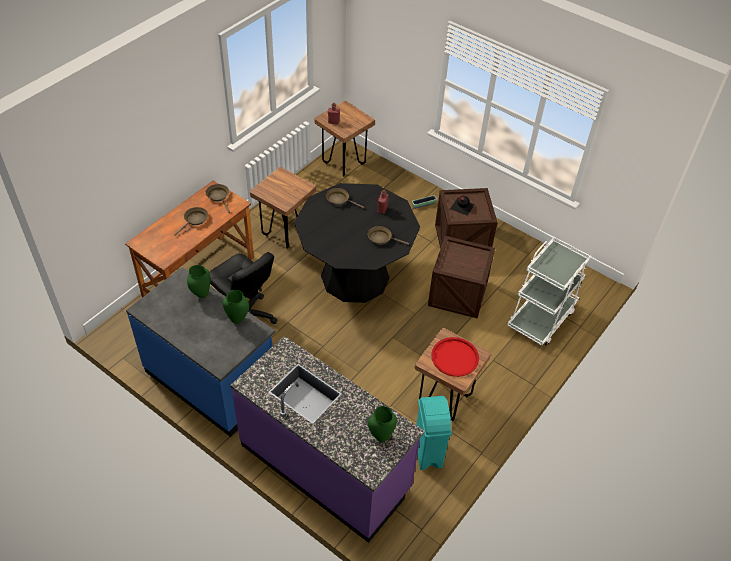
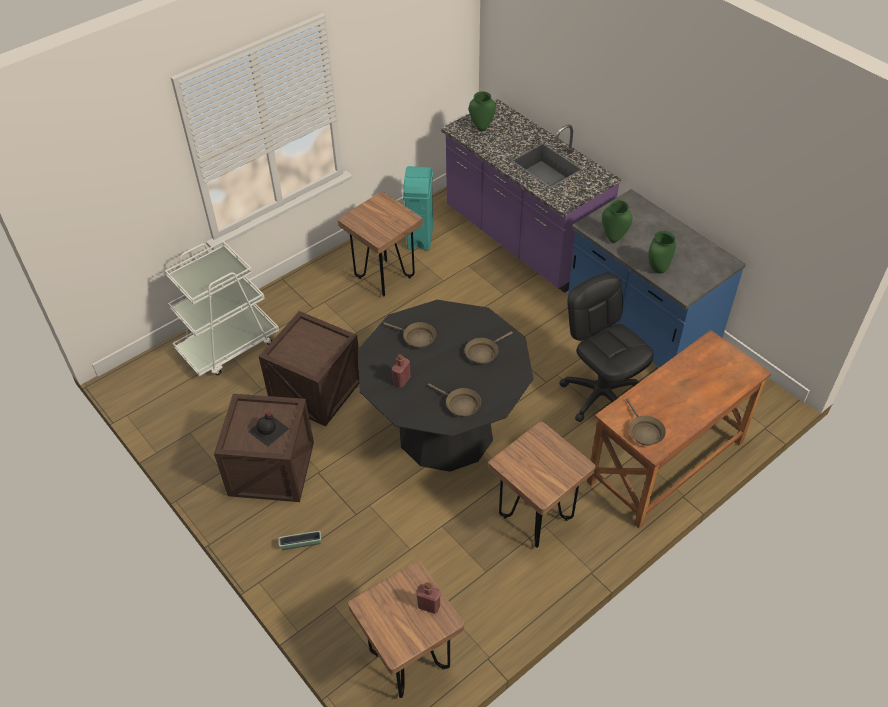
camera: 165 degrees left, 0 degrees up
(195, 220) = (677, 395): brown frying pan -> brown frying pan (483, 353)
(455, 357) = (378, 218): red tray -> none

